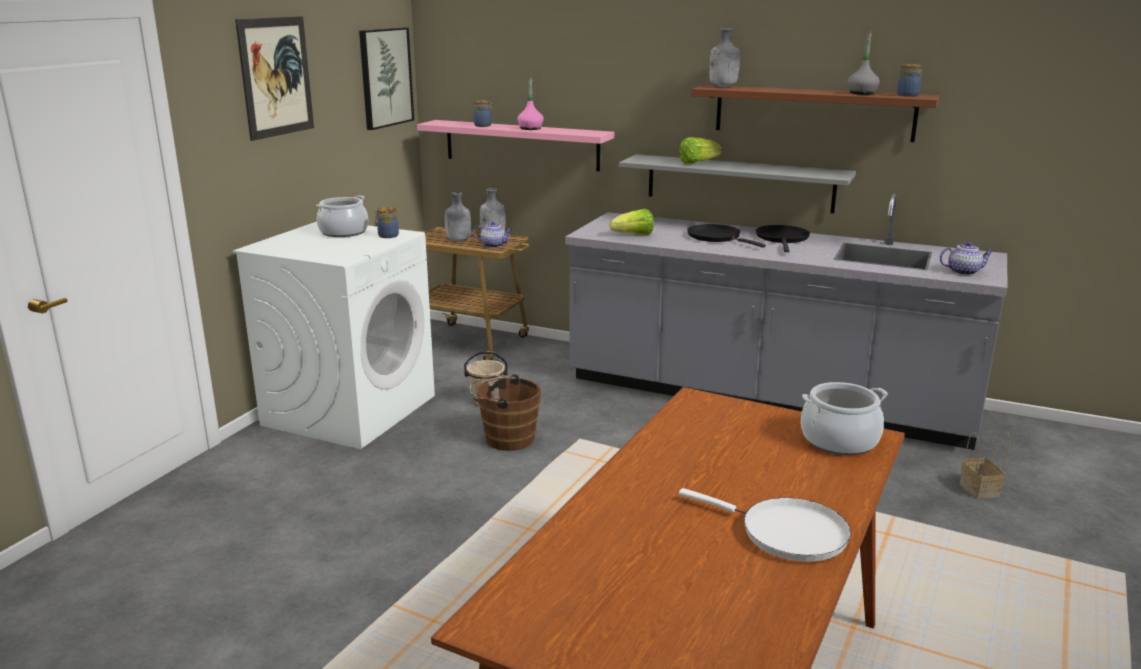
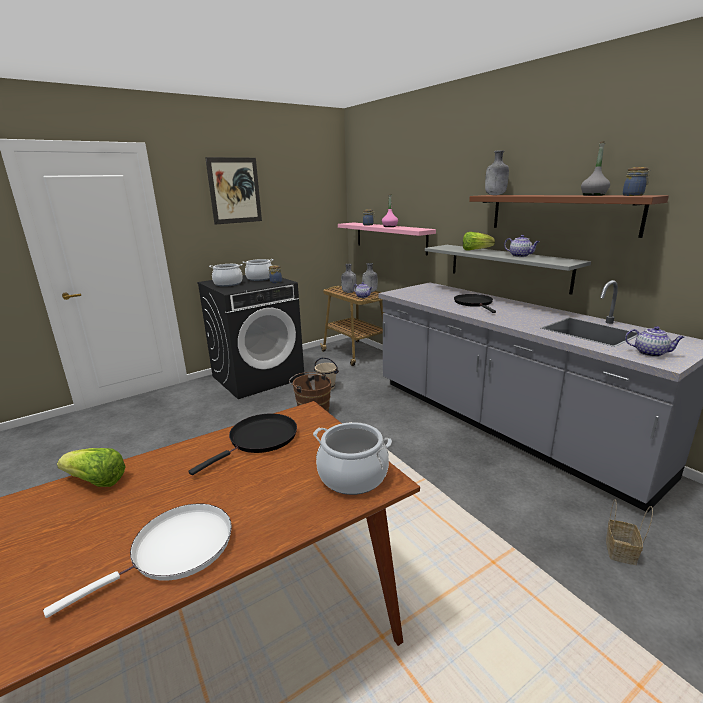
camera: 30 degrees right, 0 degrees up
(306, 247) = (228, 284): none -> cooking pot
(350, 410) = (258, 377): white washing machine -> black washing machine
(385, 77) = (320, 196): picture -> none
(634, 235) = (420, 296): lettuce -> lettuce (96, 481)
(769, 168) = (520, 256): none -> teapot
(782, 239) = (522, 309): black frying pan -> black frying pan (260, 439)
(786, 533) = (176, 550): white frying pan -> white frying pan turned 105 degrees counterclockwise

